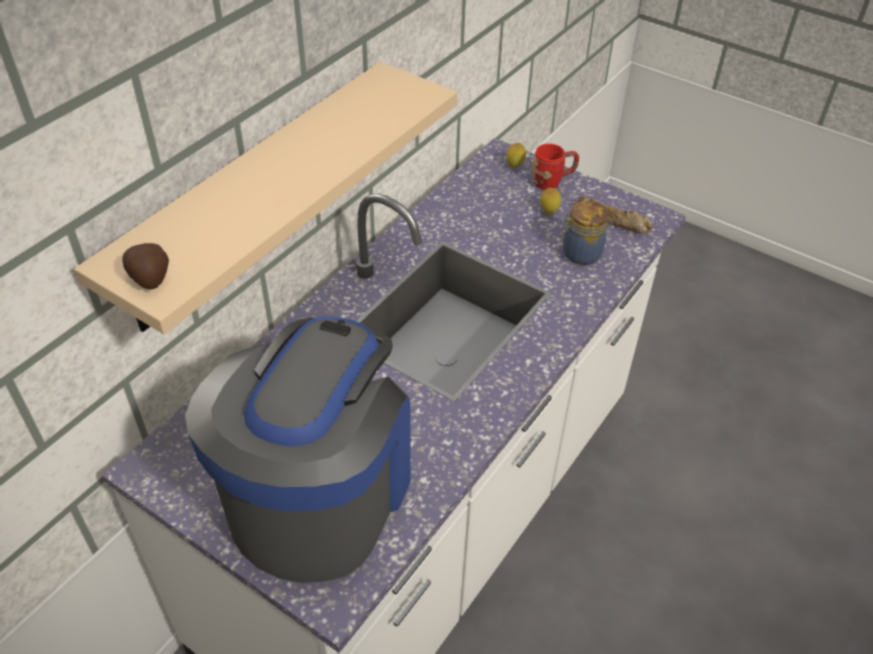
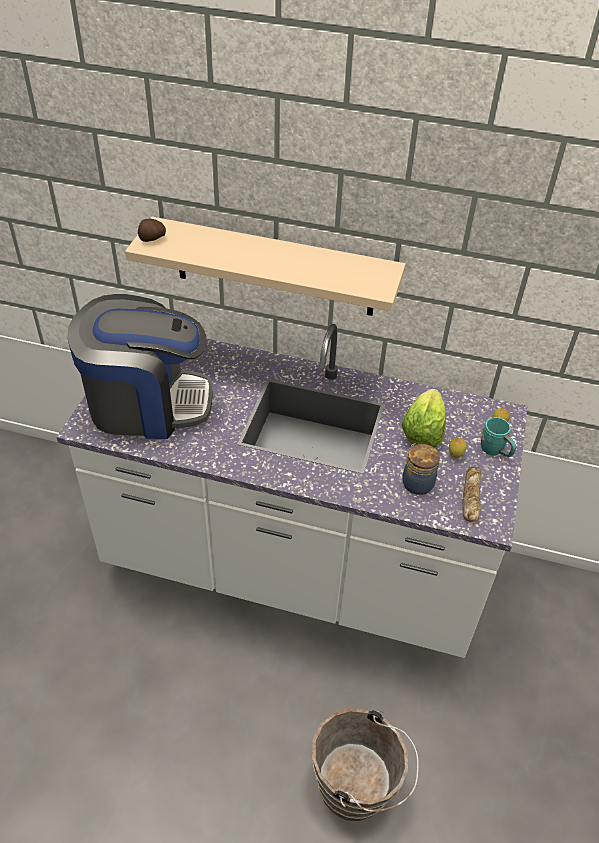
camera: 70 degrees right, 0 degrees up
(502, 224) = (423, 432): none -> lettuce
(552, 181) = (495, 451): red mug -> turquoise mug
(732, 549) = (358, 788): none -> brown bucket

